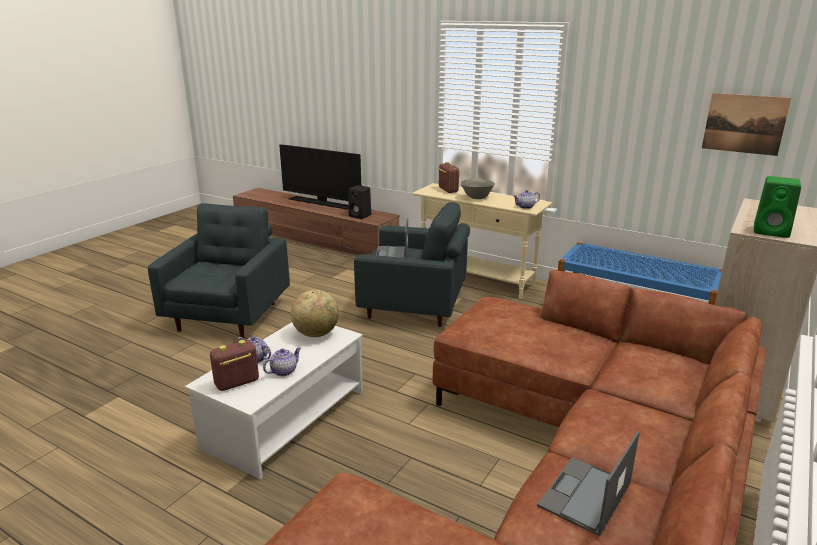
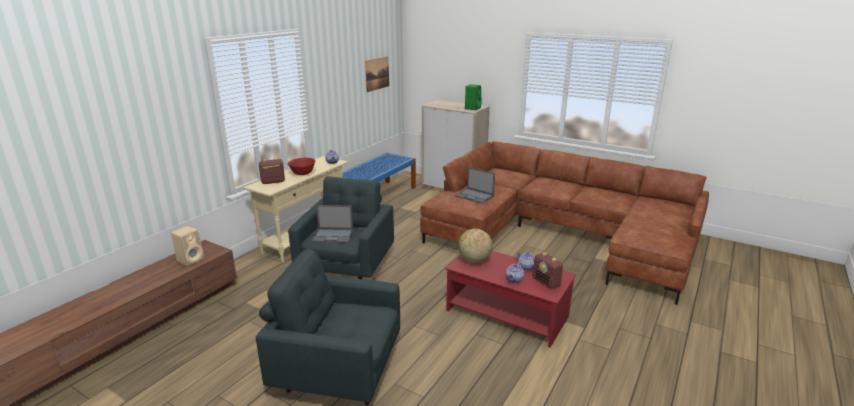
camera: 90 degrees left, 0 degrees up
(285, 419) = (507, 313): white coffee table -> red coffee table
(323, 203) = (116, 286): television -> none
(360, 215) = (191, 259): black speaker -> beige speaker
(476, 198) = (303, 174): grey bowl -> red bowl
(584, 496) = (600, 194): laptop -> laptop (474, 196)

